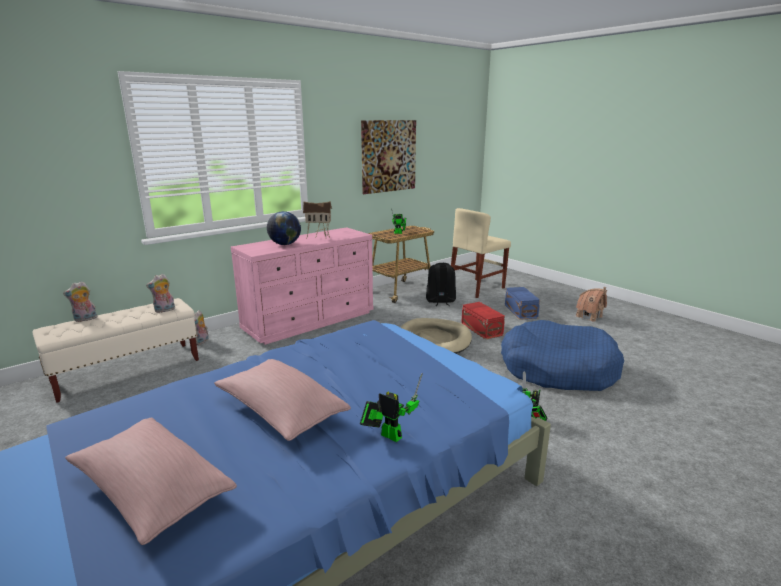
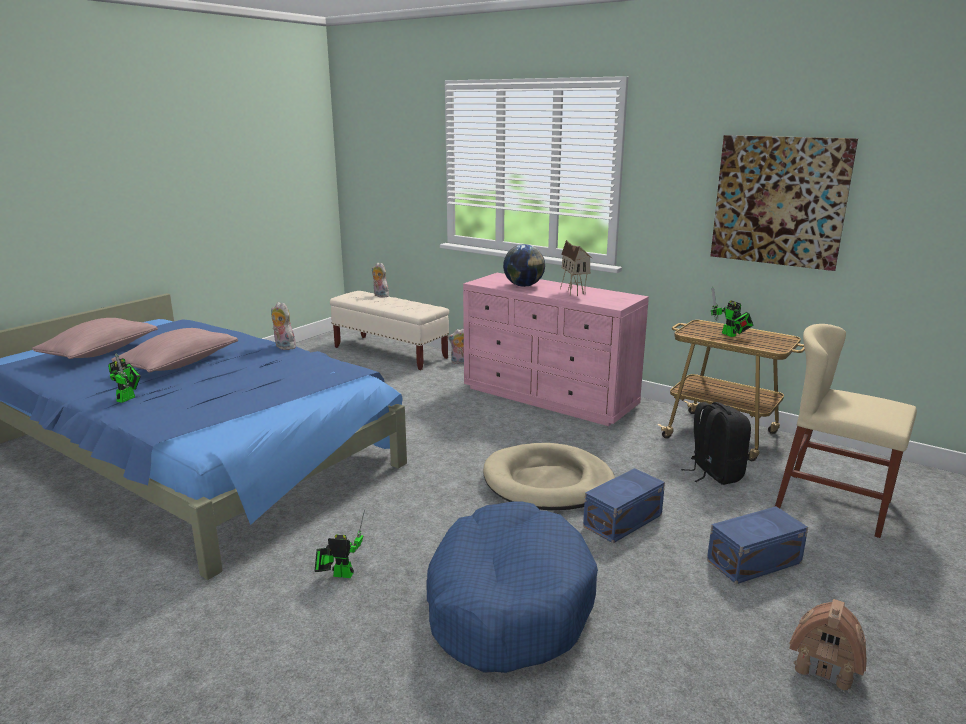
camera: 75 degrees right, 0 degrees up
(164, 310) = (409, 310): plush toy -> plush toy (283, 347)
(481, 329) = (624, 520): red storage box -> blue storage box

